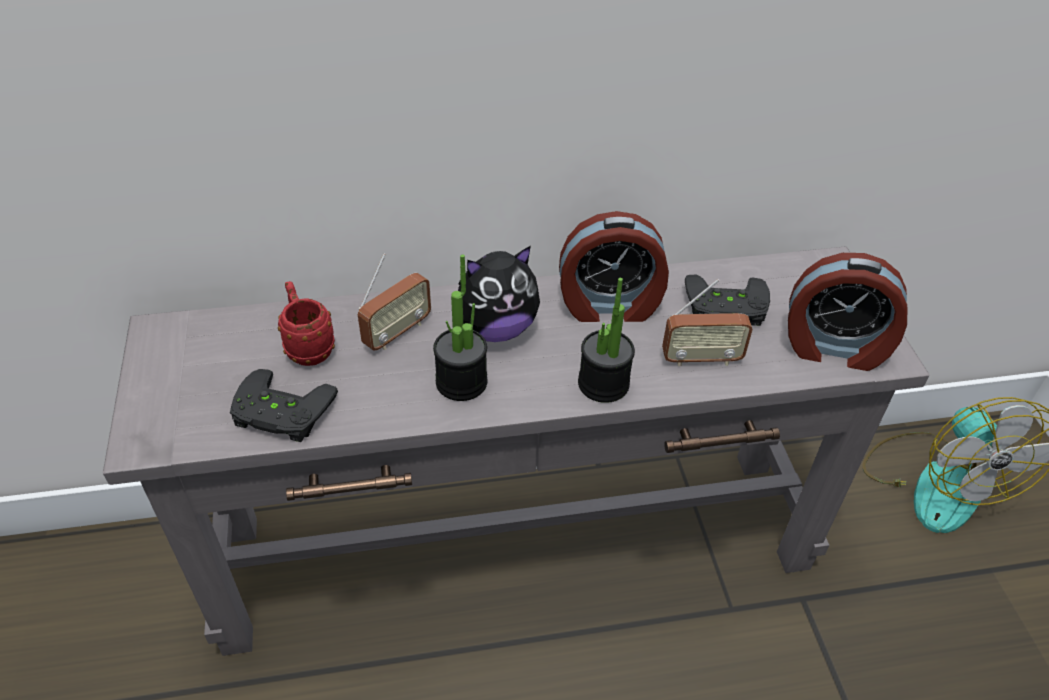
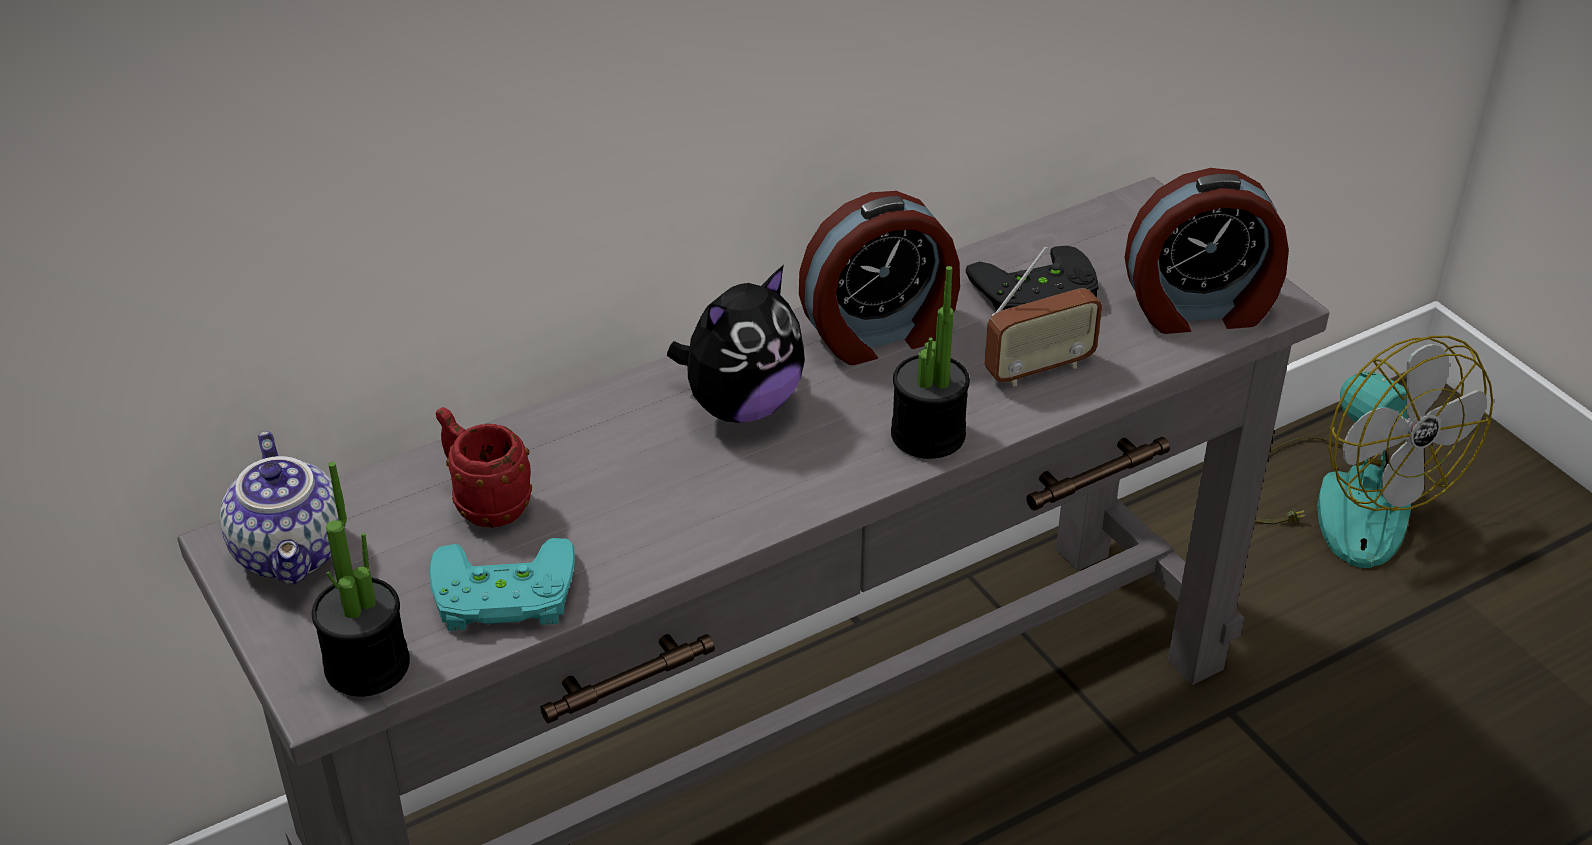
camera: 20 degrees left, 5 degrees down
(183, 346) = (294, 552): none -> teapot
(279, 414) = (502, 599): black game controller -> turquoise game controller
(397, 333) = (603, 449): radio -> none
(461, 382) = (735, 486): potted plant -> potted plant (367, 665)

